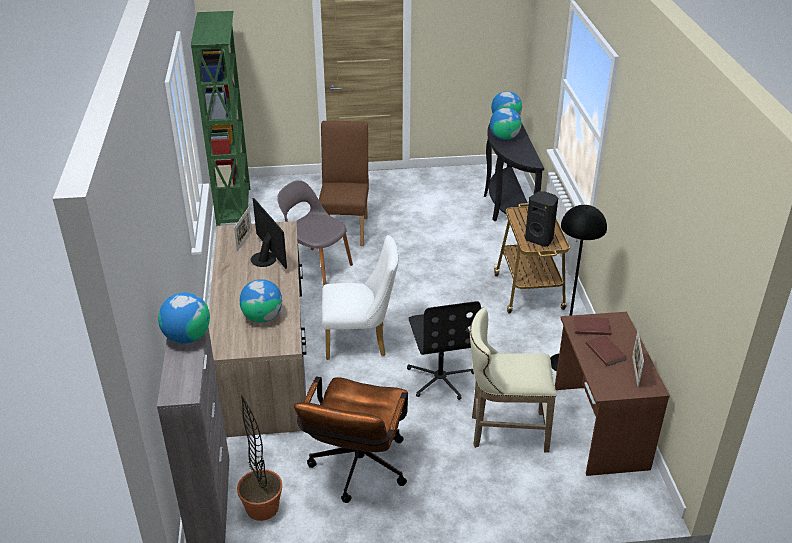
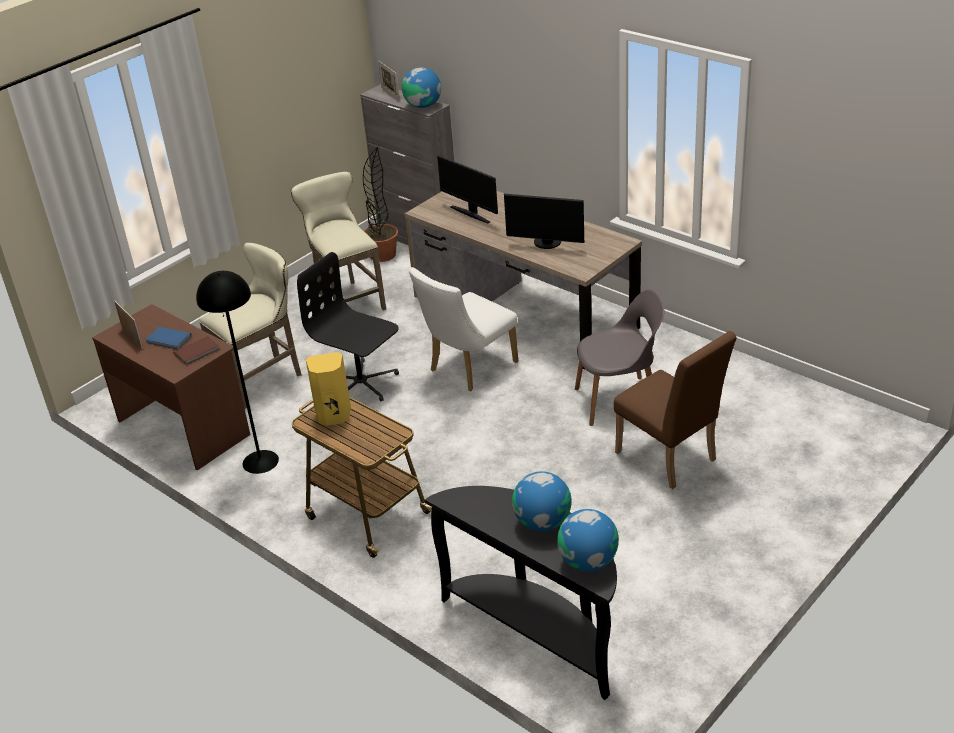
camera: 140 degrees right, 0 degrees up
(235, 208) = (824, 403): green bookcase -> none
(244, 241) = (592, 244): picture frame -> picture frame (390, 94)
(262, 317) = (471, 214): globe -> monitor
(356, 471) = (347, 300): brown office chair -> beige stool
(540, 239) = (333, 416): black speaker -> yellow speaker
(606, 351) = (168, 340): brown book -> blue book

